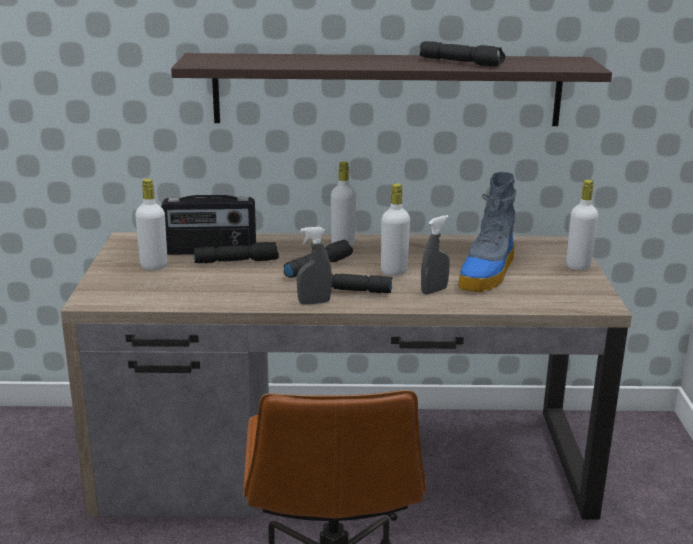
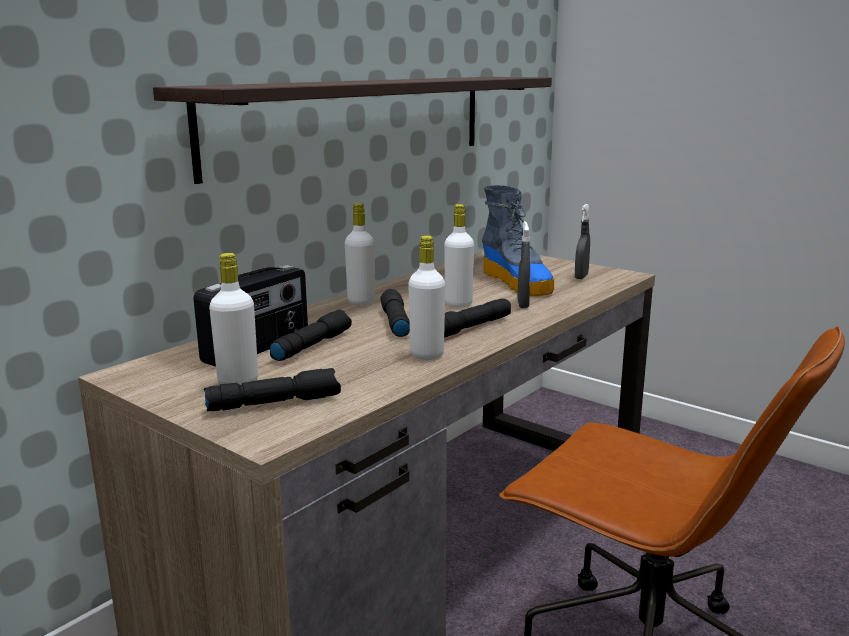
camera: 50 degrees left, 5 degrees down
(314, 302) = (475, 344): grey spray bottle -> grey spray bottle (581, 276)
(461, 62) = (441, 78): black flashlight -> black flashlight (275, 403)
(578, 266) = (549, 261): white bottle -> white bottle (427, 355)

